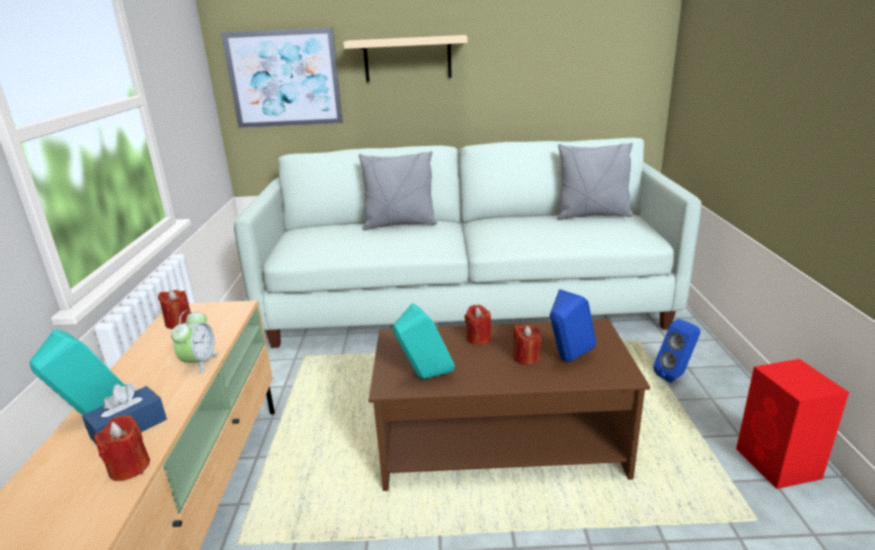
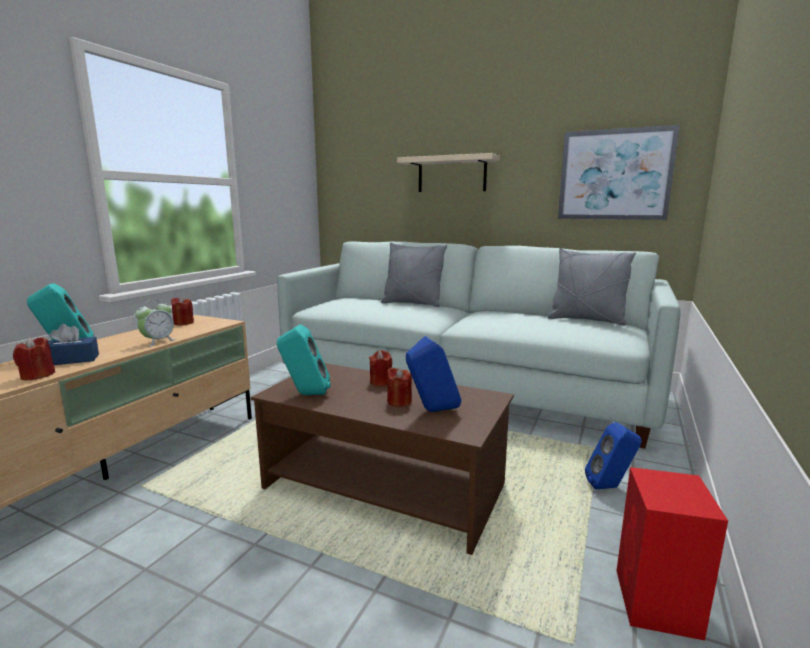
camera: 25 degrees right, 10 degrees down
(284, 78) = (362, 188): picture -> picture (614, 175)

